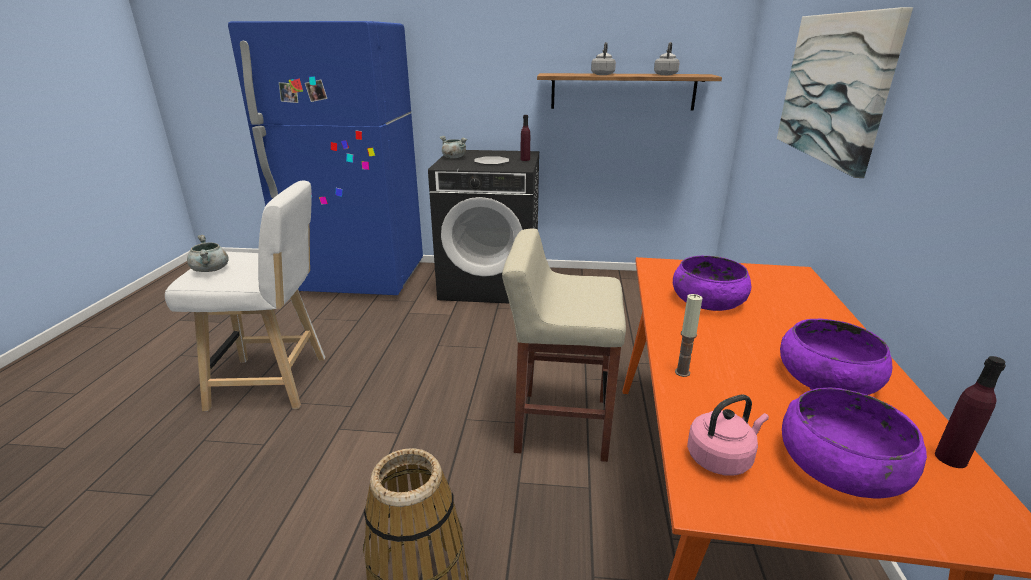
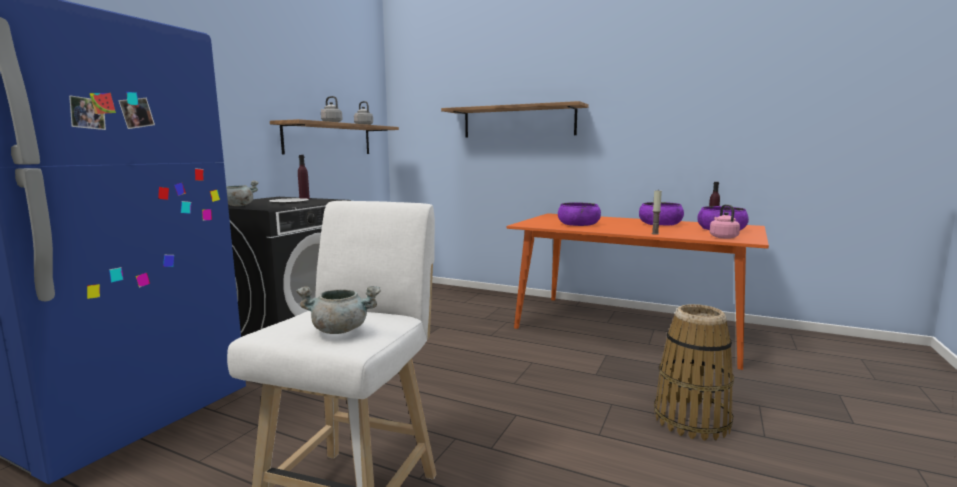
camera: 70 degrees left, 15 degrees down
(560, 424) = (540, 352): beige stool -> none
(834, 87) = (518, 122): picture -> shelf

